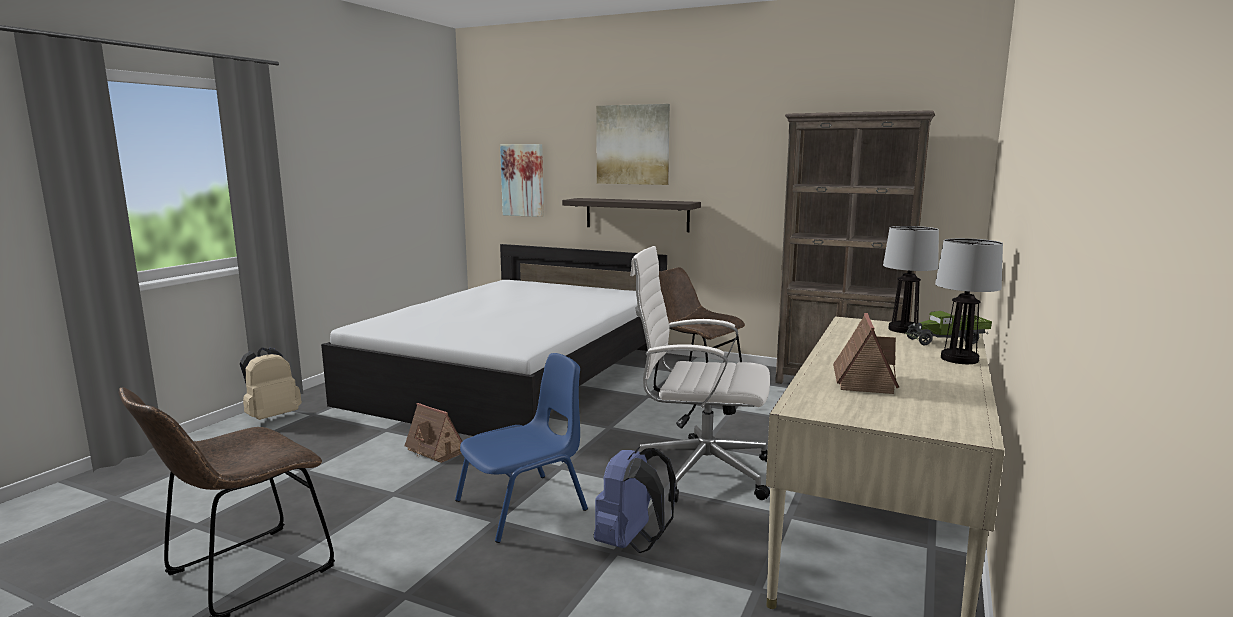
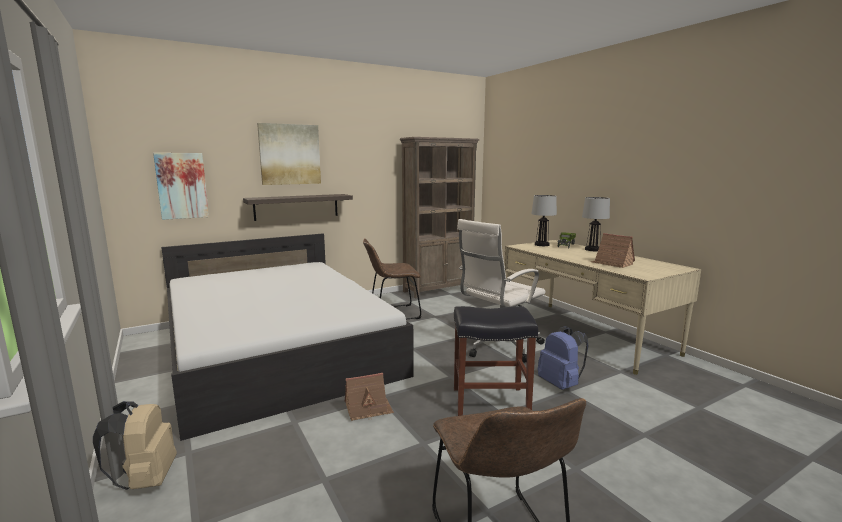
camera: 55 degrees left, 0 degrees up
(524, 505) = (491, 401): blue chair -> black stool

